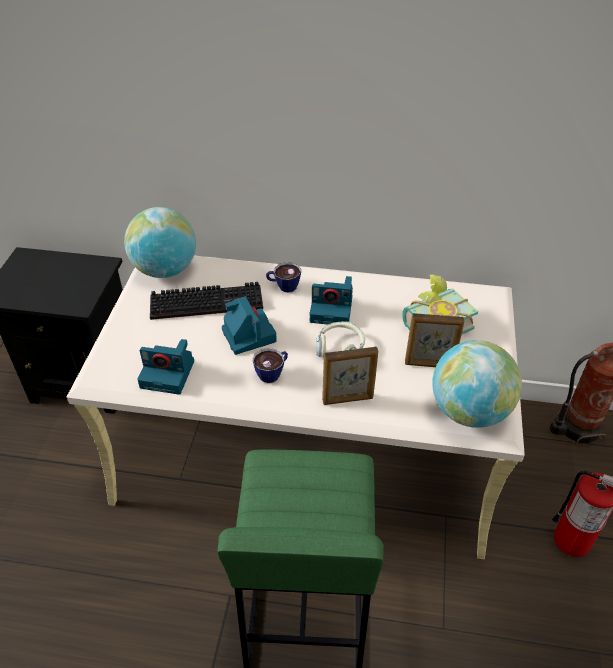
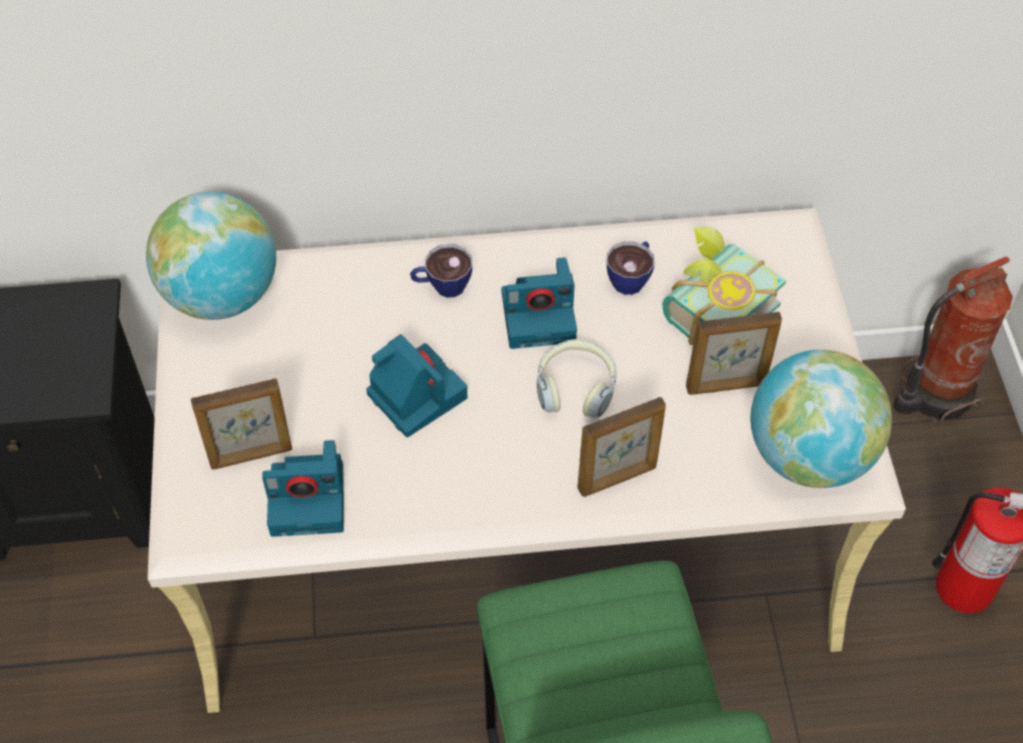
camera: 15 degrees left, 10 degrees up
(147, 347) = (251, 456): none -> picture frame
(208, 301) = (323, 344): keyboard -> none
(273, 373) = (481, 457): cup -> cup (631, 277)

